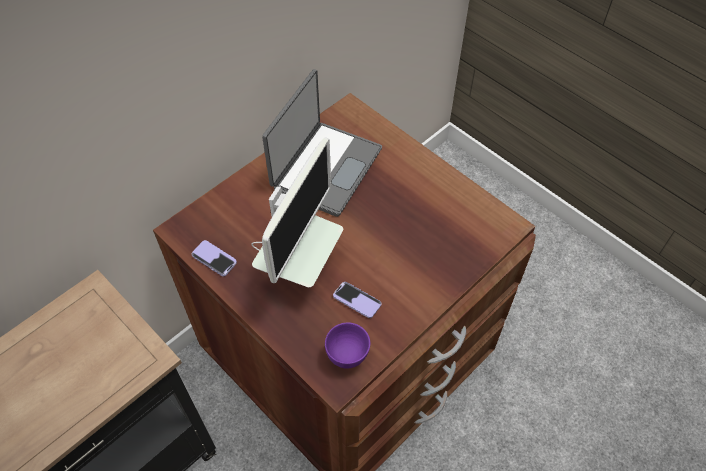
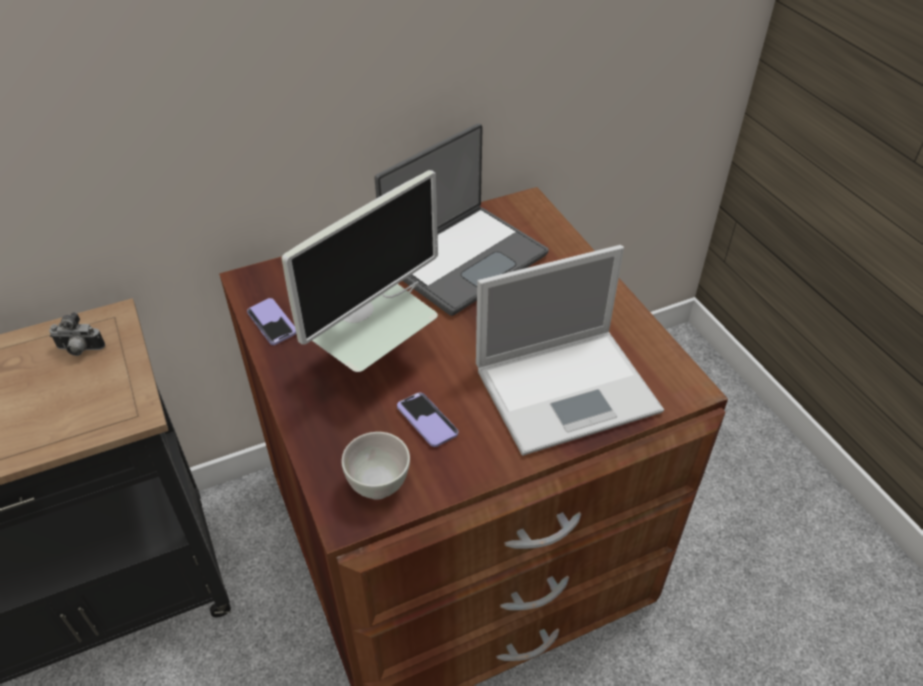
camera: 20 degrees right, 10 degrees down
(83, 323) = (79, 350): none -> camera
(347, 356) = (379, 486): purple bowl -> white bowl
(437, 248) = (569, 388): none -> laptop

